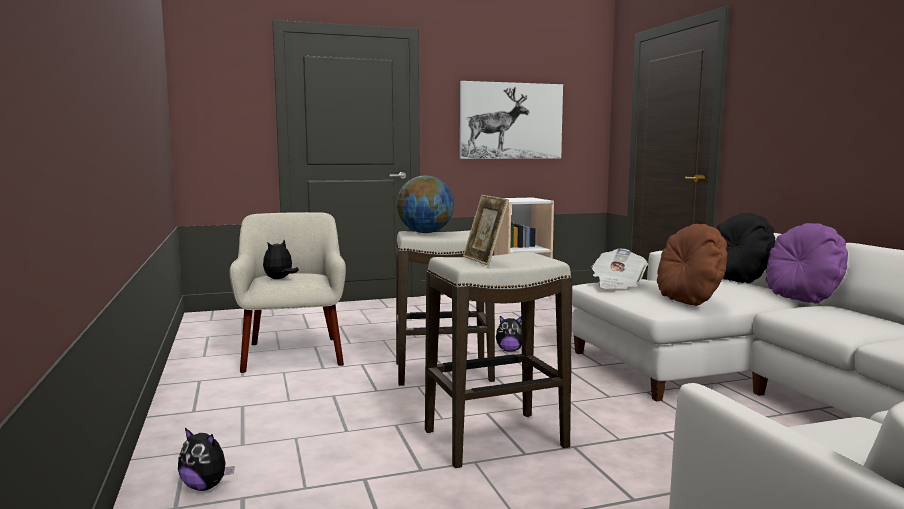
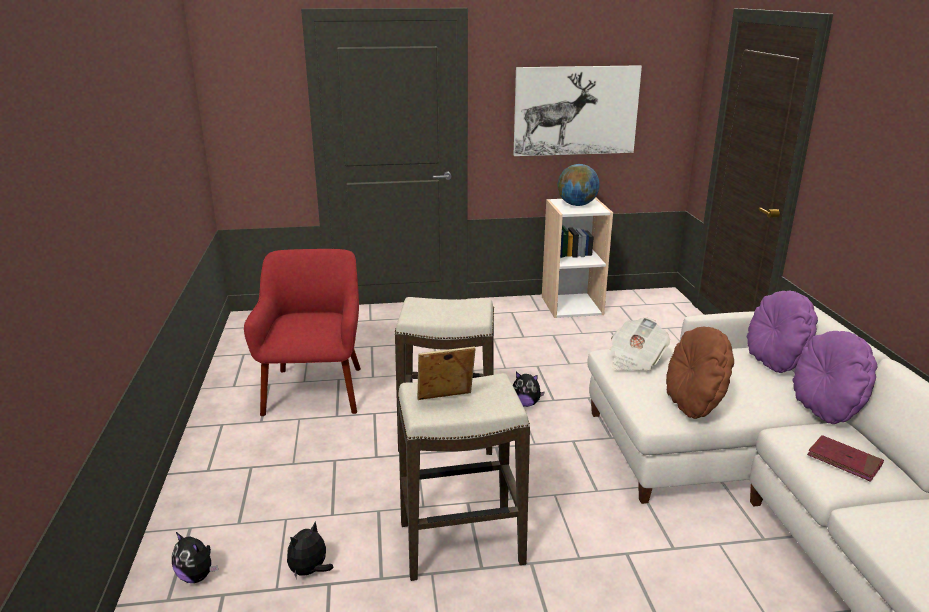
camera: 10 degrees right, 15 degrees up
(279, 279) = (295, 328): plush toy -> plush toy (310, 571)
(293, 353) = (315, 389): beige armchair -> red armchair
(425, 233) = (428, 307): globe -> globe (577, 205)
(484, 260) = (445, 401): picture frame -> picture frame turned 90 degrees clockwise
(738, 281) = (774, 363): black pillow -> purple pillow
(845, 318) = (844, 460): none -> red book

